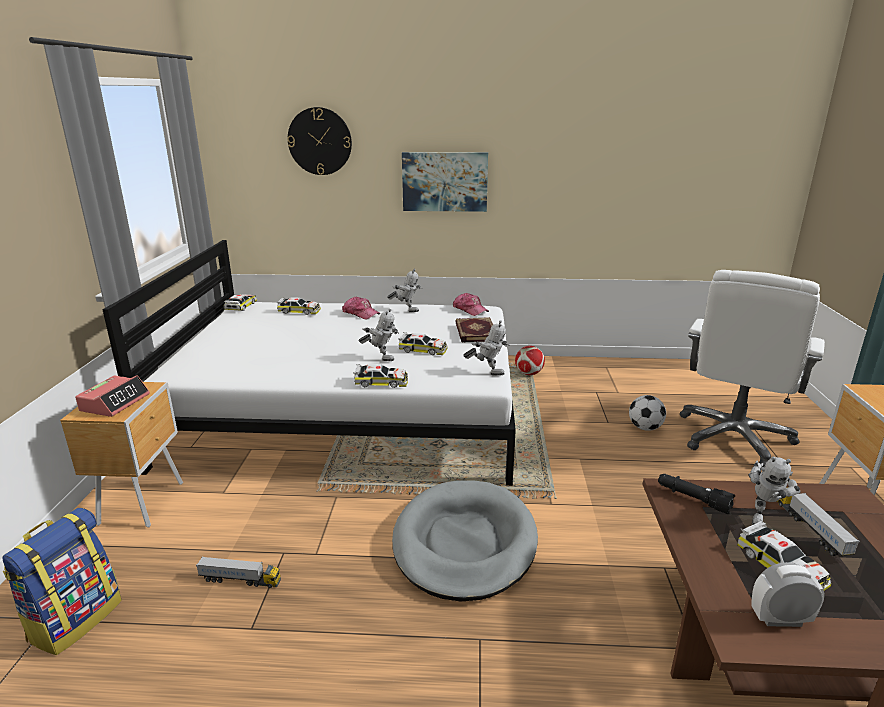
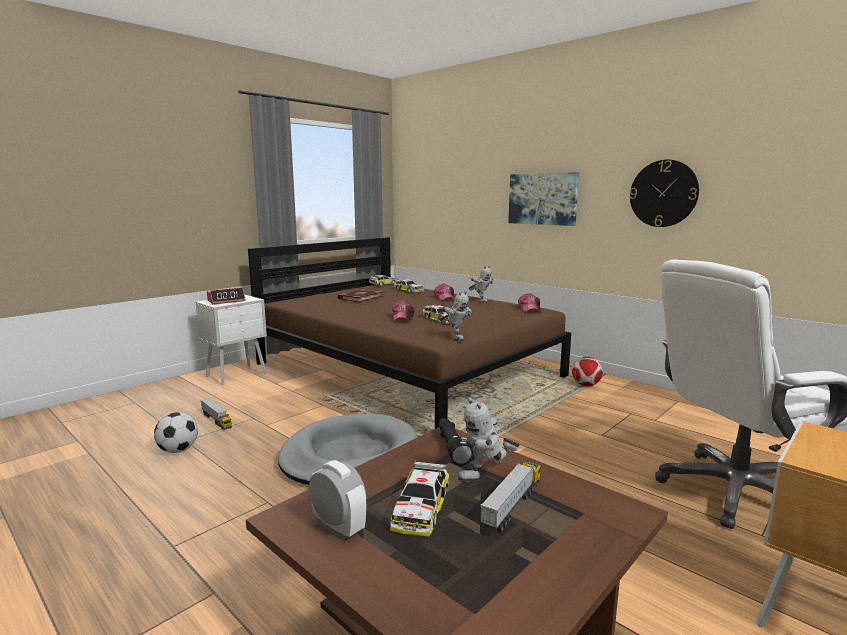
camera: 40 degrees right, 10 degrees down
(75, 619) = (141, 406): backpack -> none
(144, 502) = (238, 375): brown nightstand -> white nightstand
(320, 141) = (459, 168): wall clock -> wall clock (663, 193)
(350, 412) = (407, 369): white bed -> brown bed
(380, 358) = (403, 317): toy robot -> cap
(381, 382) = (375, 327): toy car -> none
(475, 332) = (500, 319): book -> book (360, 297)
(645, 428) = (634, 450): football -> football (178, 450)

